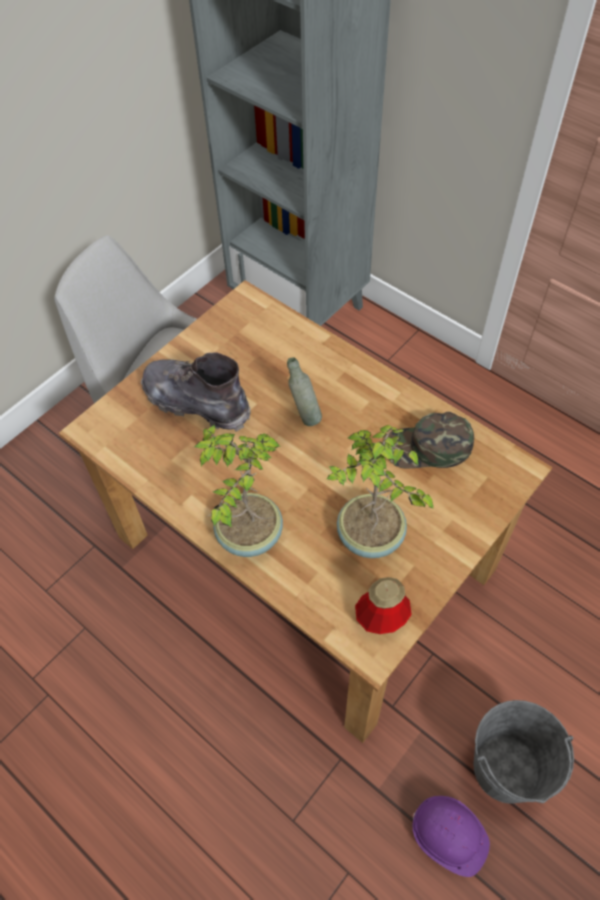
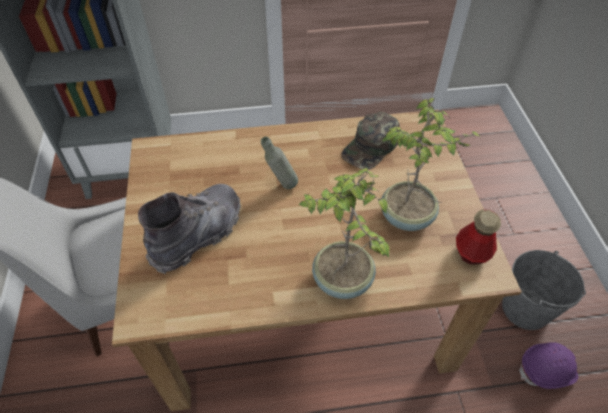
camera: 50 degrees left, 5 degrees down
(196, 402) = (198, 234): grey boot -> grey boot turned 150 degrees clockwise

